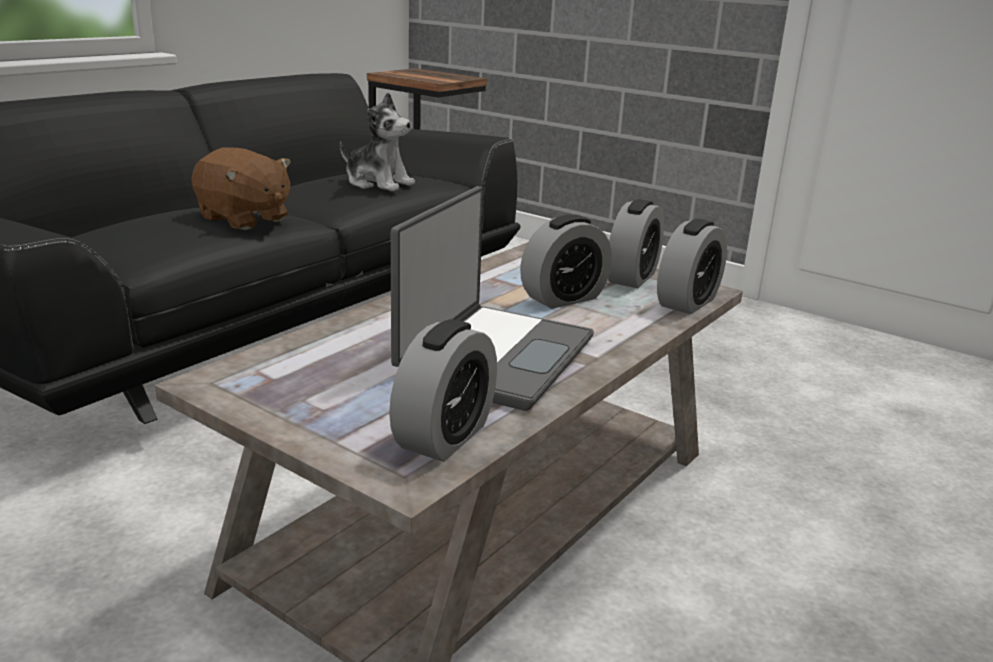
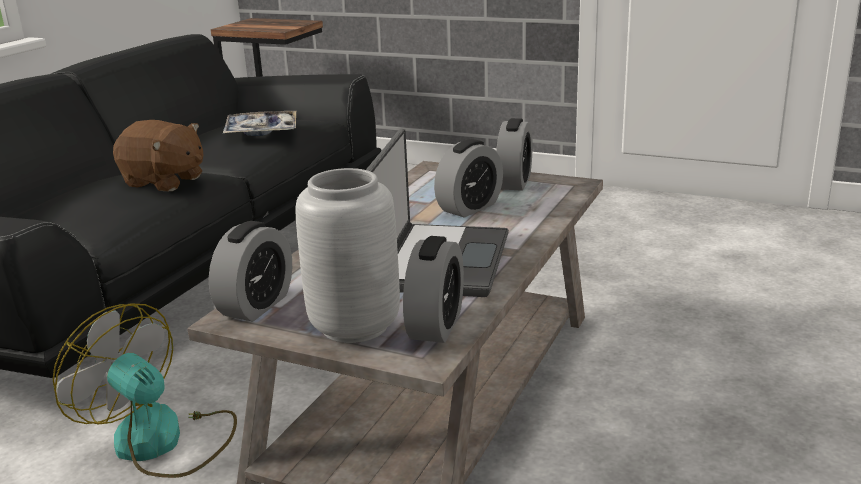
camera: 10 degrees left, 0 degrees up
(158, 510) = (162, 442): none -> fan
(348, 419) = (356, 326): none -> grey vase
(378, 183) = (261, 131): plush toy -> tray
(687, 302) = (566, 195): alarm clock -> alarm clock (256, 305)

